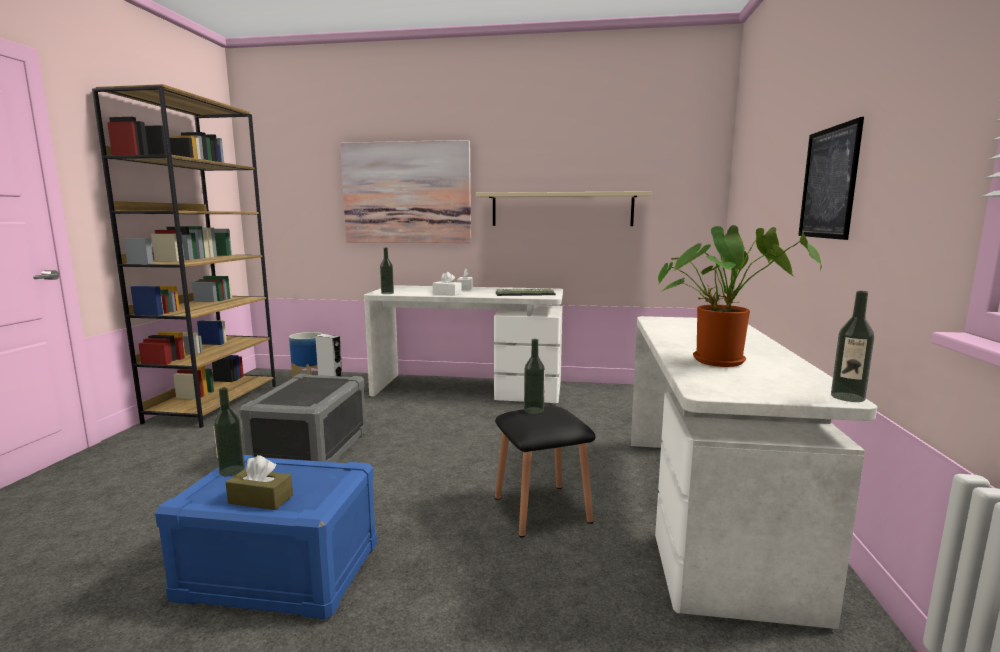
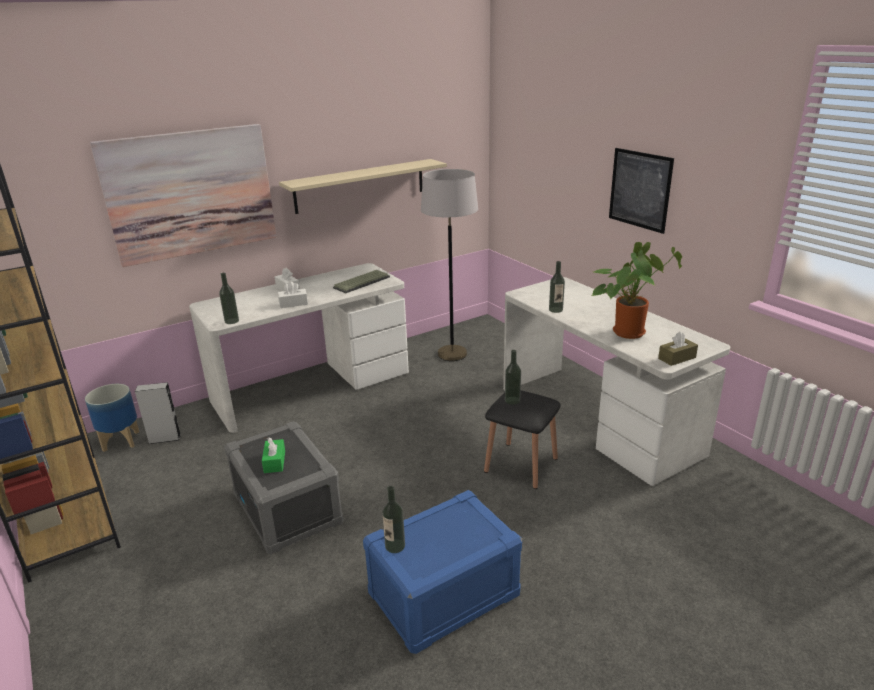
camera: 40 degrees left, 15 degrees up
(260, 499) = (460, 549): brown tissue box -> brown tissue box (677, 358)
(299, 392) = (274, 462): none -> green tissue box
(622, 404) = (452, 354): none -> grey floor lamp
(847, 397) = (714, 343): bottle -> bottle (555, 310)

